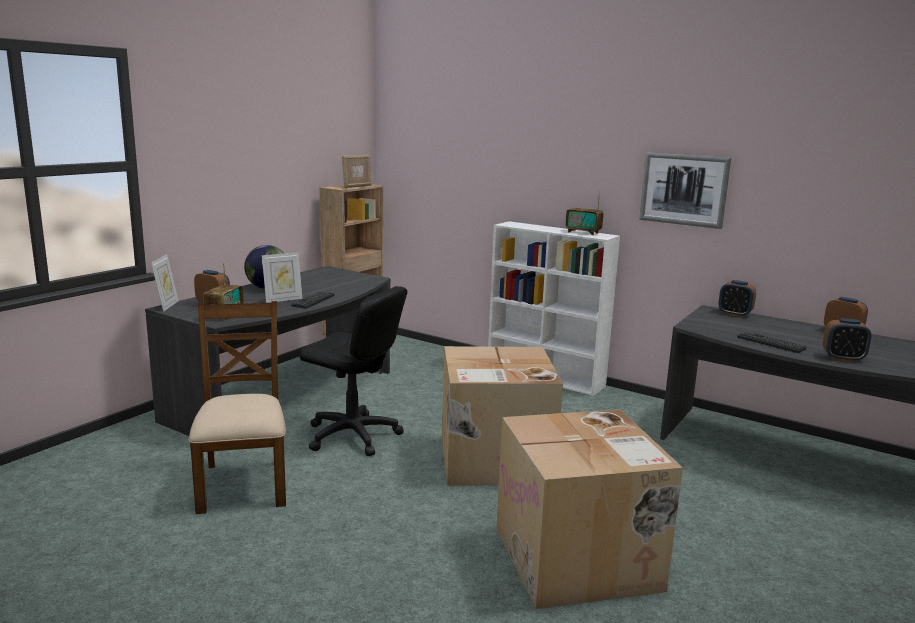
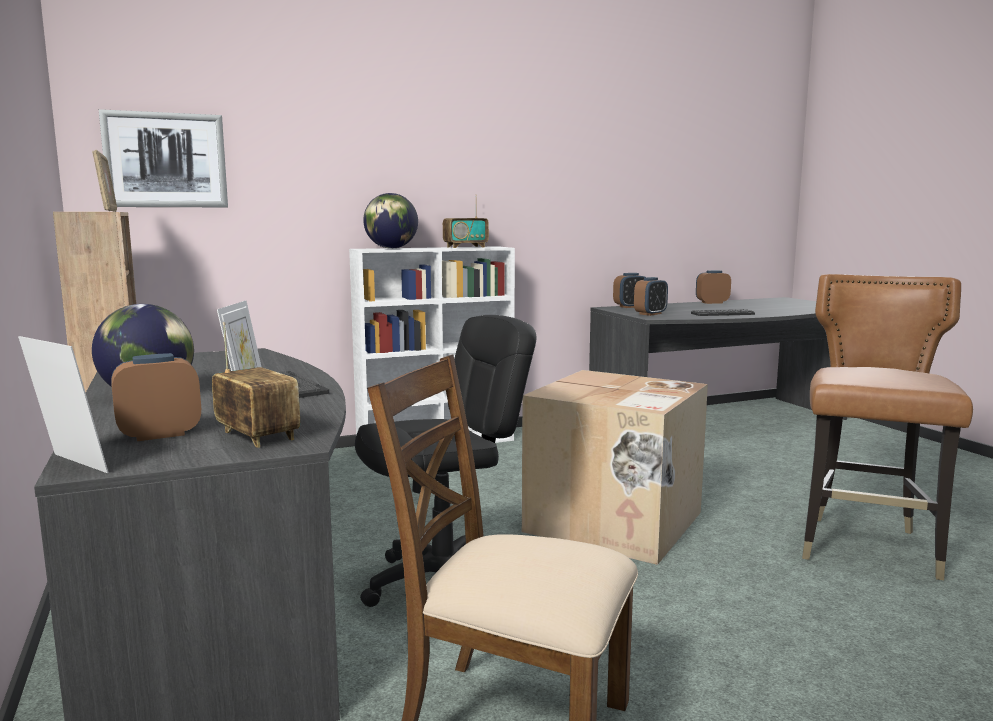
camera: 55 degrees left, 5 degrees down
(526, 225) = (391, 248): none -> globe
(579, 559) = (867, 548): cardboard box -> brown chair
(684, 189) = (558, 186): picture -> picture (166, 160)
(843, 358) = (776, 311): alarm clock -> alarm clock (650, 314)

